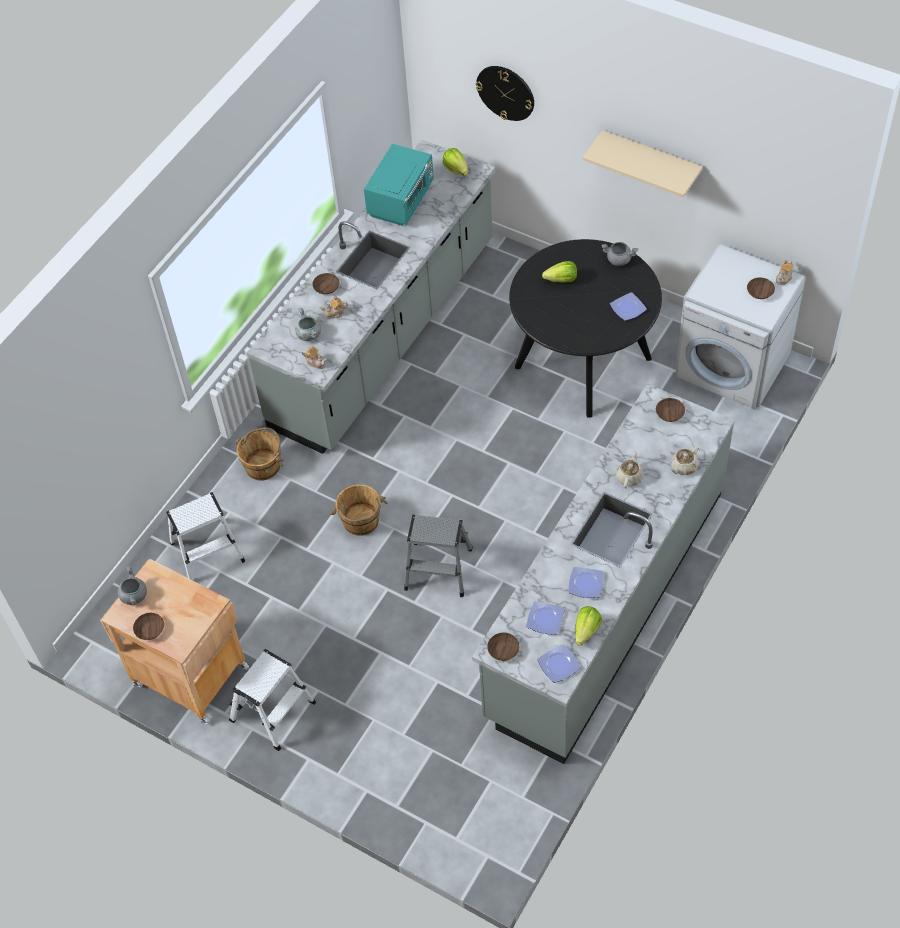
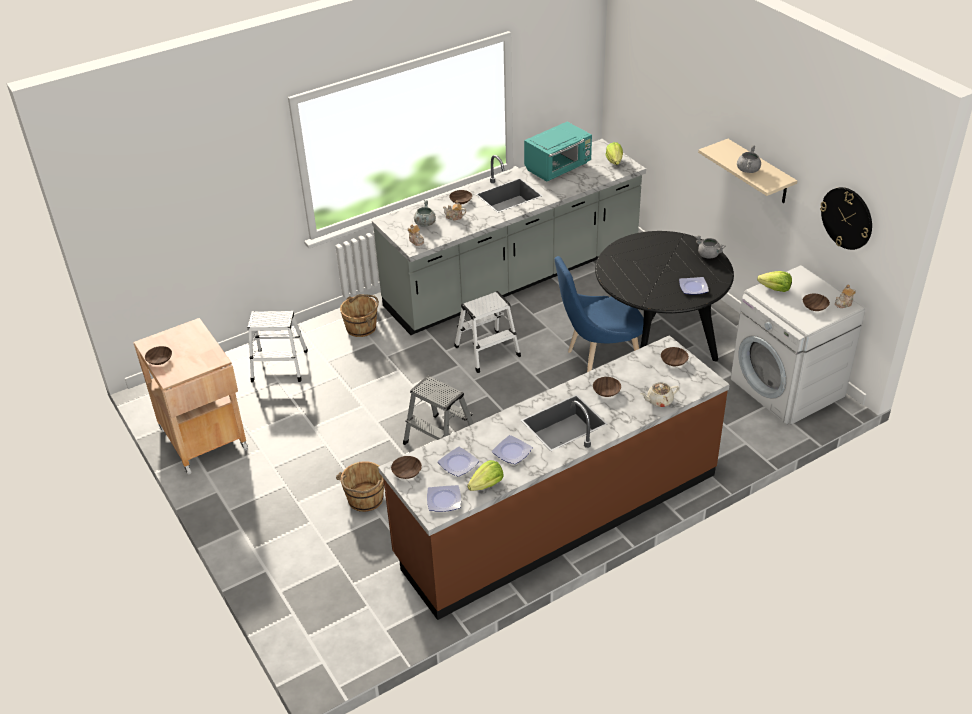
camera: 25 degrees right, 15 degrees down
(134, 595) = (168, 335): grey cooking pot -> grey cooking pot (748, 170)
(272, 711) = (241, 485): white step ladder -> white step ladder (487, 350)
(361, 521) = (405, 387): brown bucket -> brown bucket (365, 499)
(505, 92) = (665, 98): wall clock -> wall clock (847, 218)
(539, 410) = (598, 363): none -> blue chair
(561, 280) = (651, 254): lettuce -> lettuce (775, 289)
(604, 603) = (558, 515): grey counter -> brown counter
(629, 477) = (606, 392): beige teapot -> brown bowl

